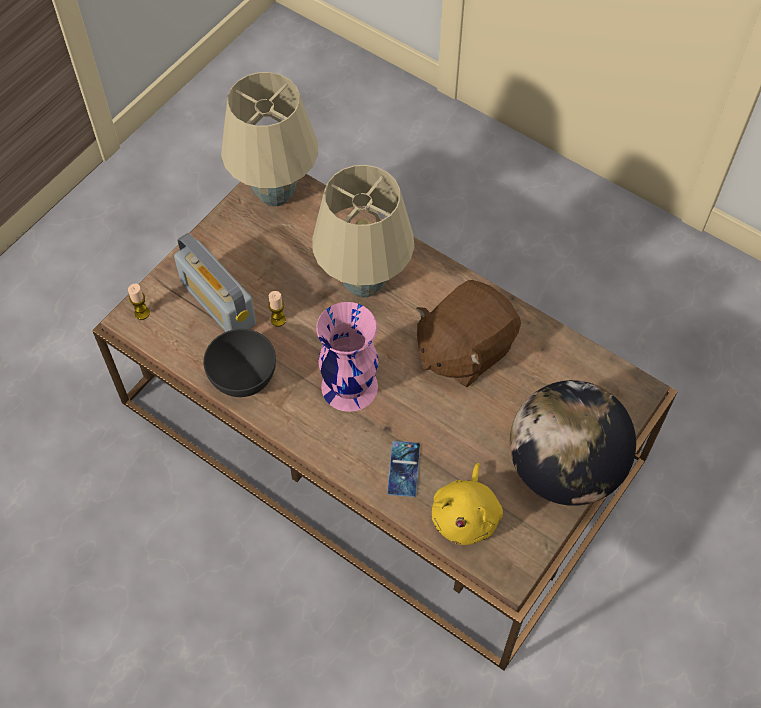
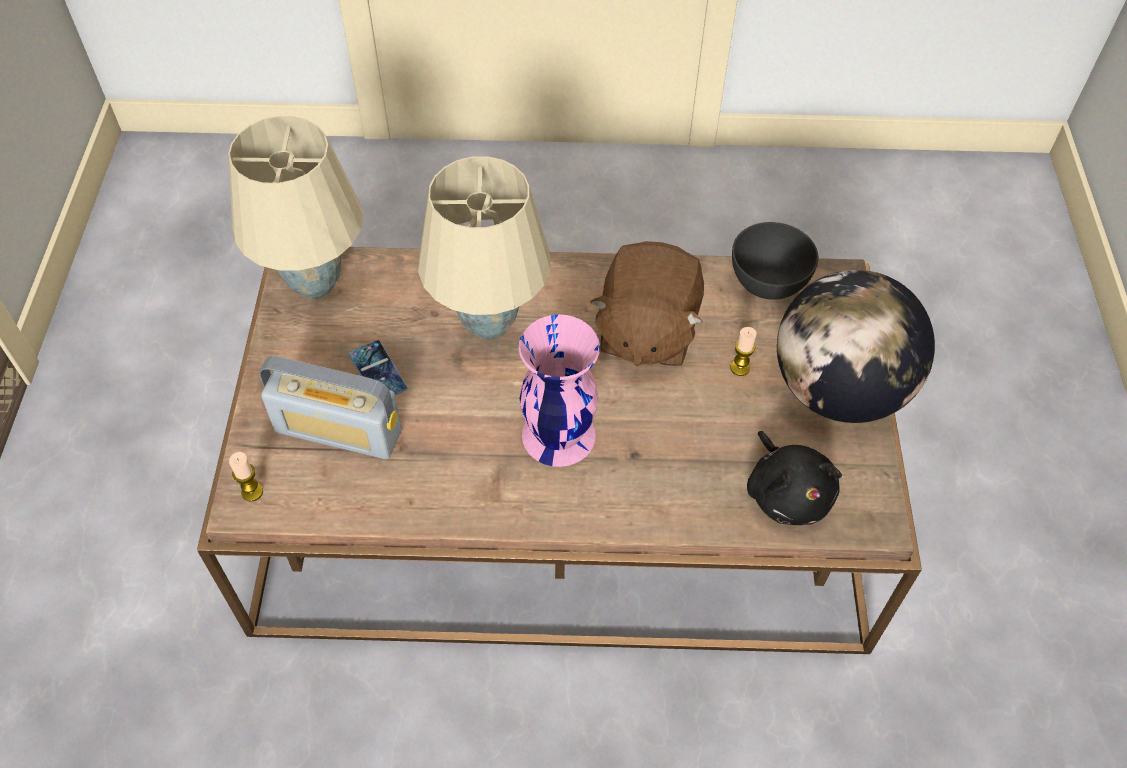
camera: 35 degrees left, 5 degrees down
(244, 377) = (433, 493): grey bowl -> grey bowl (768, 282)
(278, 320) = (423, 410): candle -> candle (740, 368)
(403, 469) = (686, 485): phone -> phone (378, 371)
(466, 515) = (787, 493): yellow plush toy -> black plush toy

